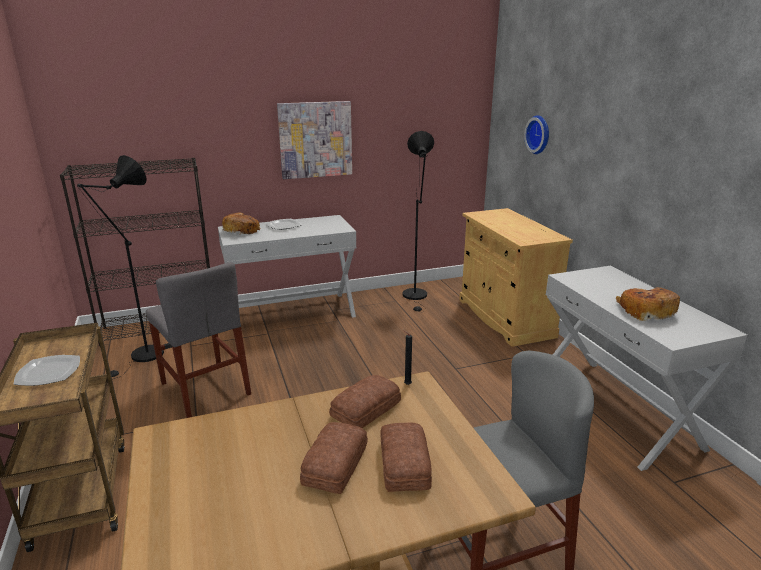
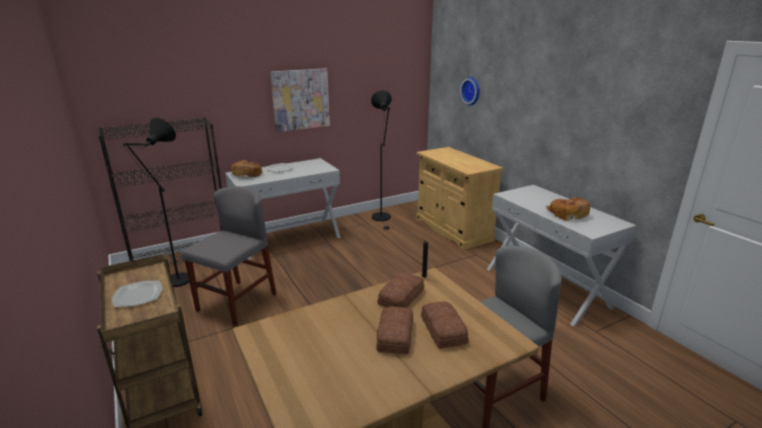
camera: 10 degrees left, 0 degrees up
(205, 388) = (237, 302): grey chair -> grey chair turned 105 degrees counterclockwise

